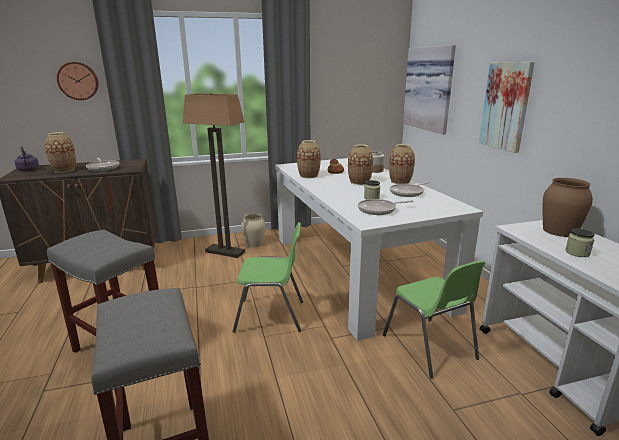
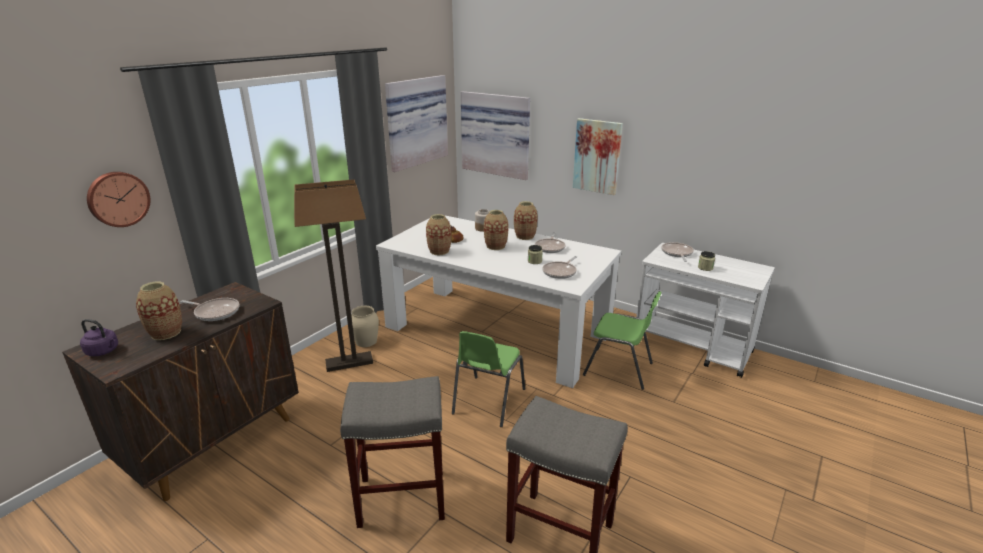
camera: 40 degrees left, 5 degrees up
(271, 316) = (487, 401): green chair -> green chair turned 150 degrees clockwise
(354, 71) = (415, 121): none -> picture
(559, 231) = (677, 253): brown vase -> frying pan

